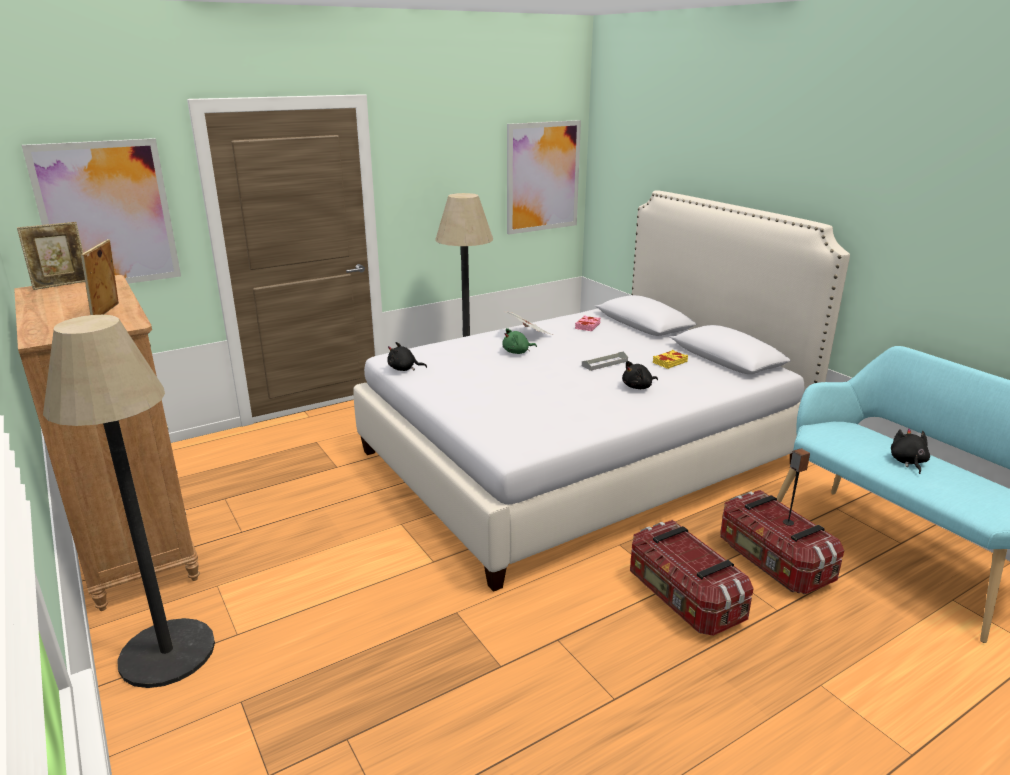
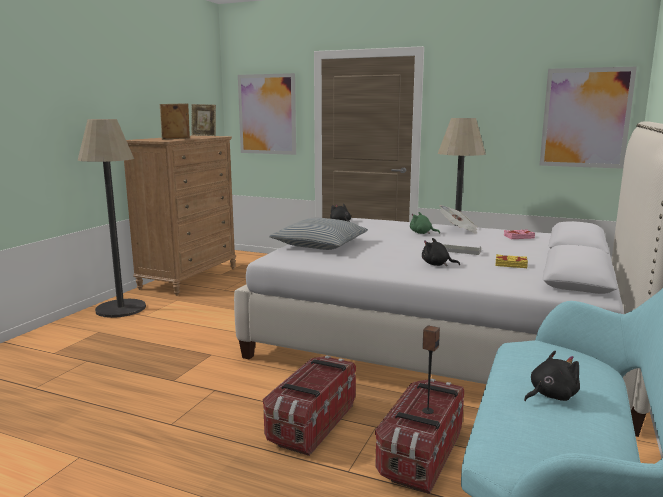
camera: 55 degrees right, 10 degrees down
(489, 409) = (320, 244): none -> pillow

